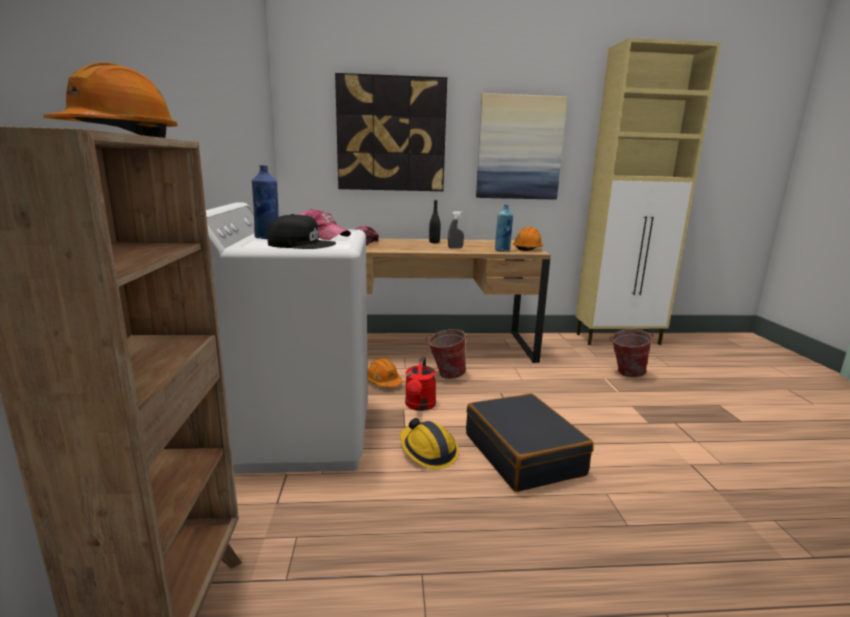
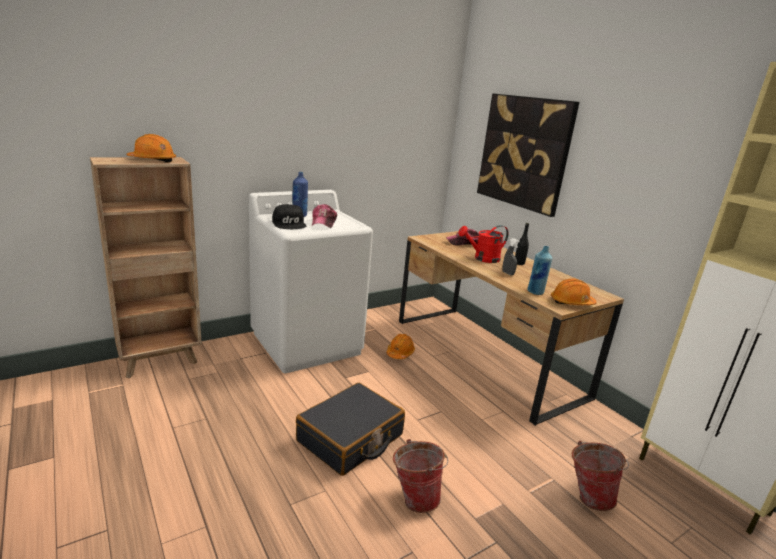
camera: 60 degrees right, 5 degrees up
(419, 406) = (379, 376): red watering can -> red watering can (482, 259)
(428, 451) = (322, 394): hard hat -> none
(445, 374) = (443, 376): bucket -> bucket (415, 497)
(519, 148) = (640, 189): picture -> none

